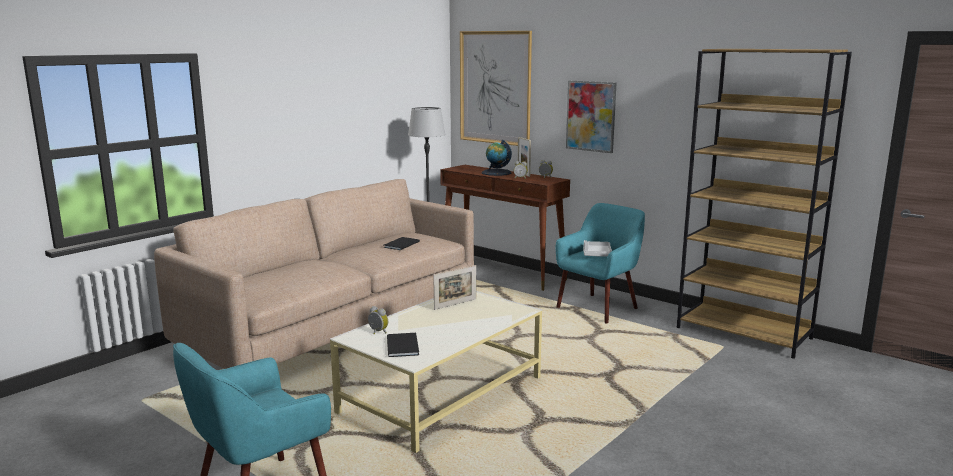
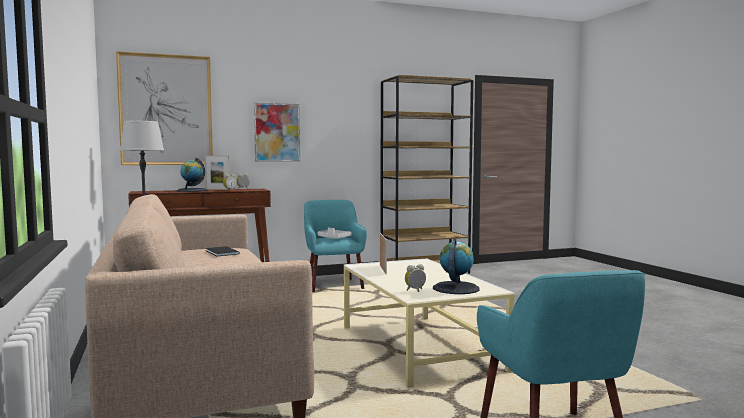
camera: 60 degrees left, 10 degrees down
(404, 345) = (455, 288): black book -> globe

